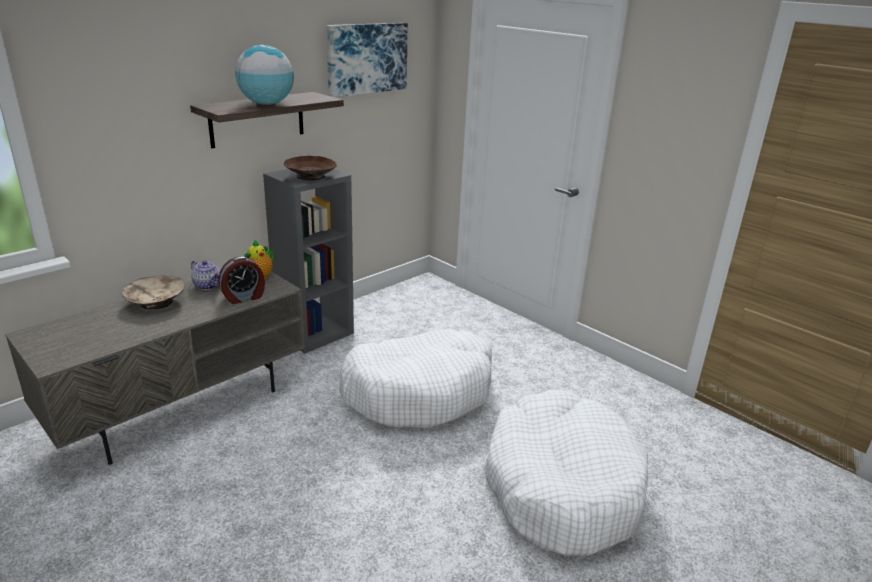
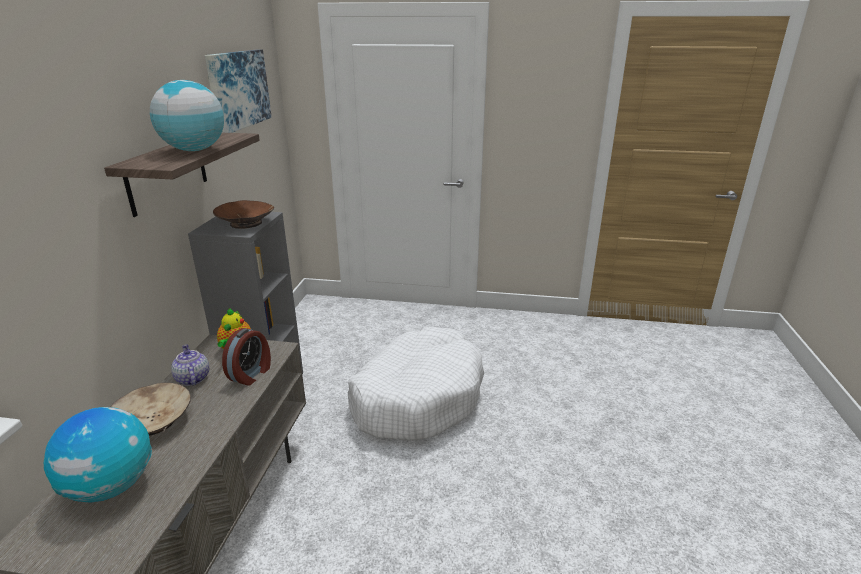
camera: 35 degrees left, 0 degrees up
(95, 326) = (111, 486): none -> globe
(208, 285) = (192, 378): teapot -> teapot turned 120 degrees counterclockwise
(561, 486) = (589, 416): white dog bed -> none

